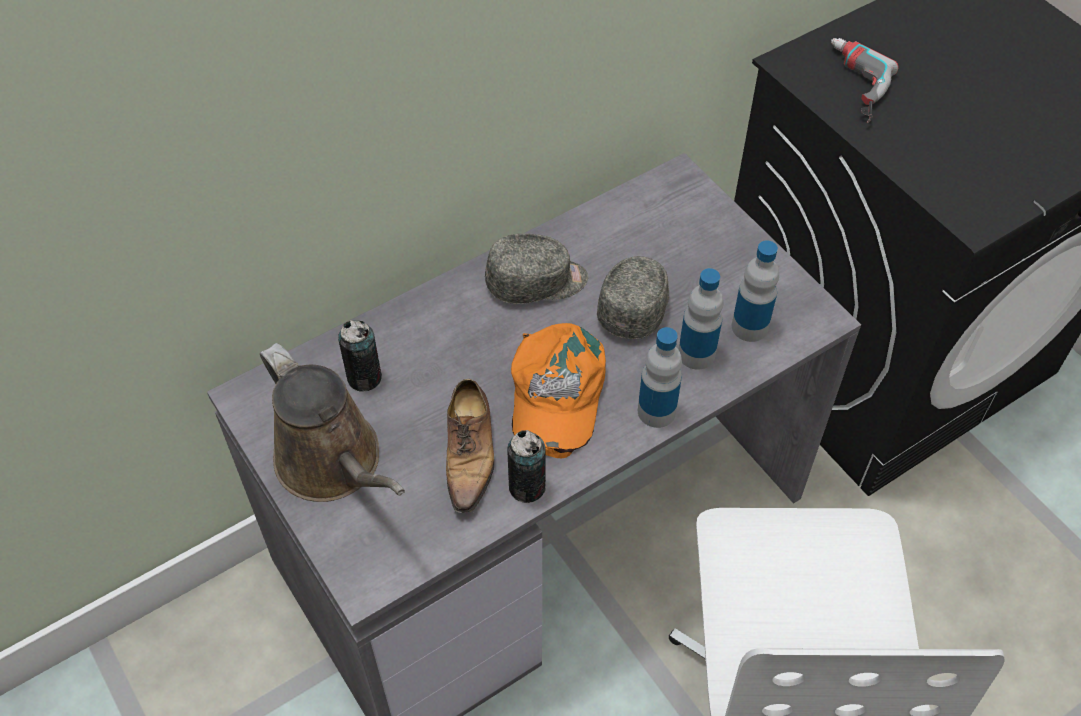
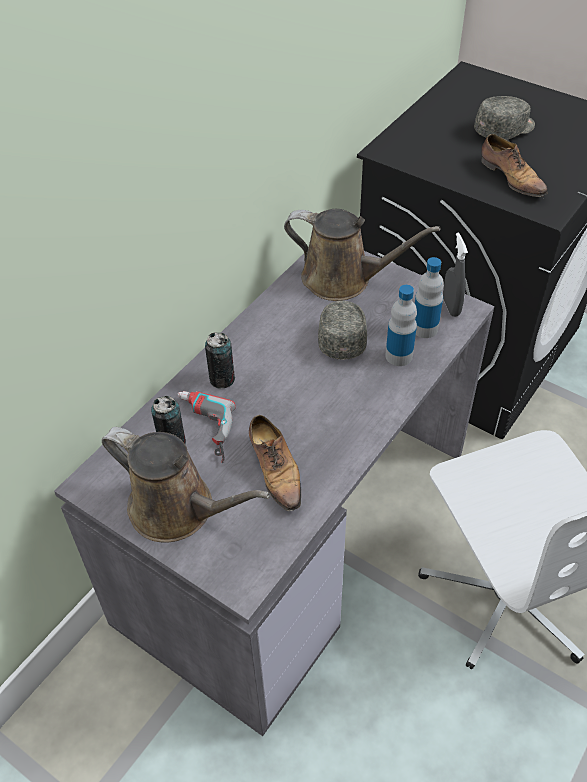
camera: 20 degrees left, 5 degrees down
(527, 487) = (328, 479): can -> can (222, 379)
(537, 282) = (266, 342): grey cap -> grey cap (505, 130)
(555, 393) = (316, 411): orange cap -> none
(656, 411) = (391, 400): bottle -> none
(677, 225) = (343, 279): none -> brown watering can
(801, 307) = (451, 307): none -> grey spray bottle
(849, 85) = (427, 154): power drill -> power drill (201, 429)
(949, 153) = (511, 177): none -> shoe

